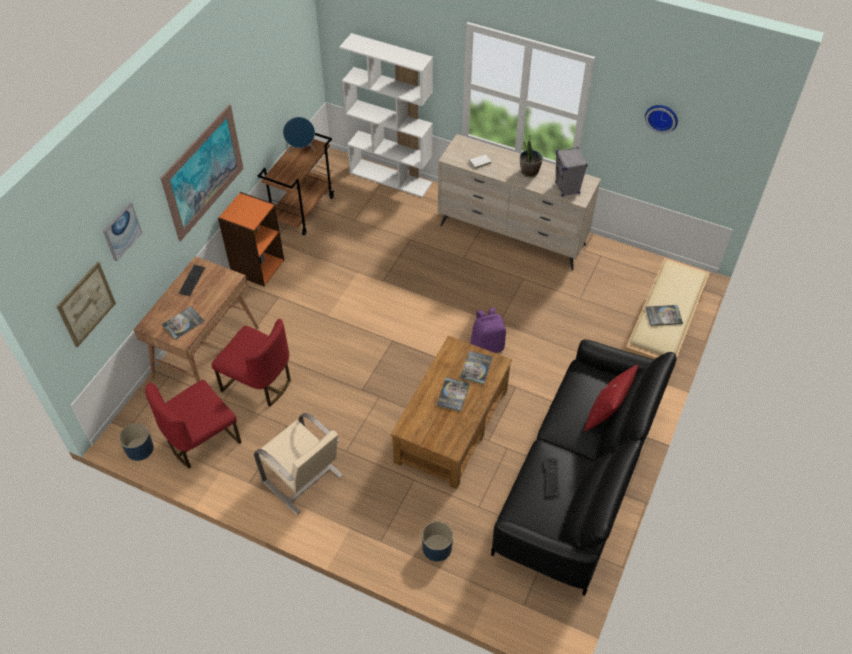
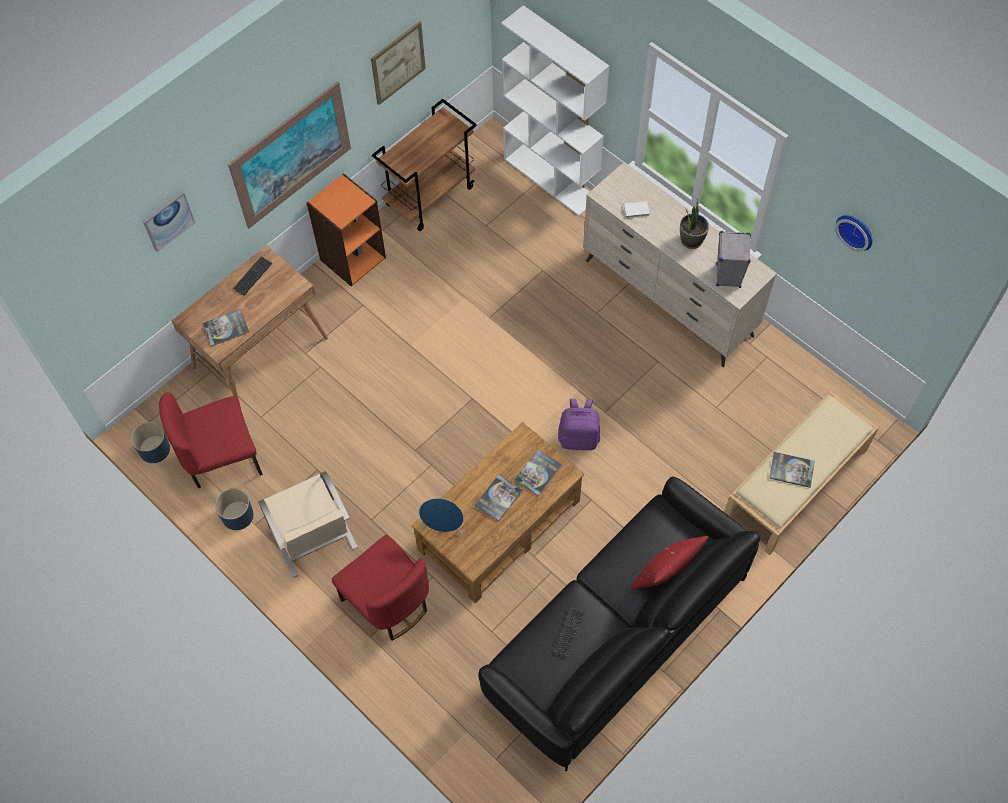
camera: 20 degrees right, 10 degrees up
(86, 304) = (113, 294): picture -> picture (398, 63)
(258, 383) = (304, 408): red chair -> red chair (387, 602)
(301, 150) = (436, 131): blue speaker -> blue speaker (443, 527)
(437, 547) = (428, 663): blue planter -> blue planter (238, 515)

